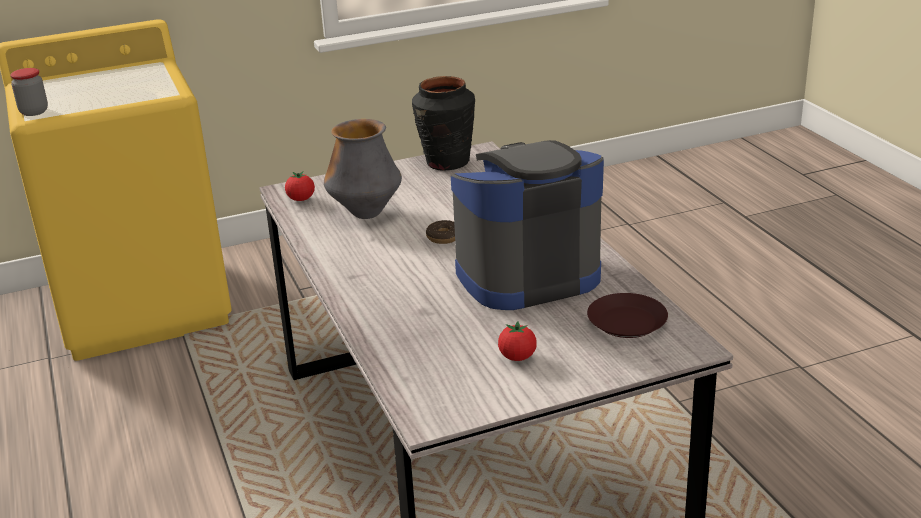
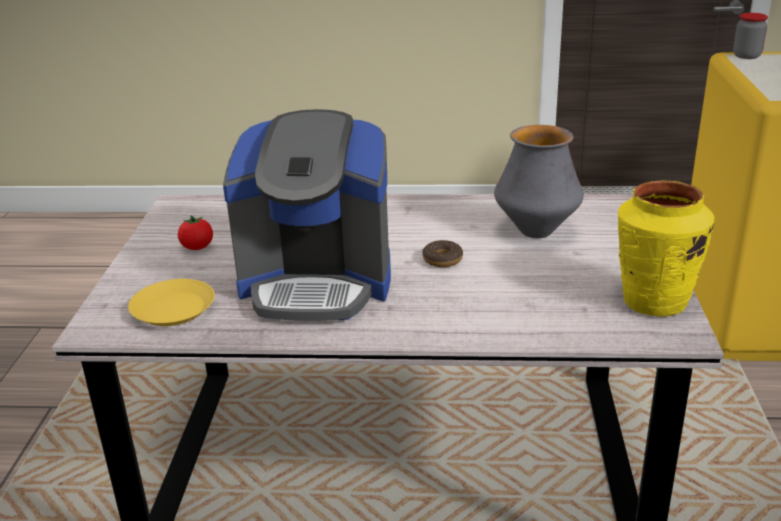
camera: 115 degrees right, 0 degrees up
(301, 199) = (599, 207): tomato -> none
(447, 162) = (654, 301): black vase -> yellow vase
(527, 275) = (317, 283): coffee machine -> coffee machine turned 90 degrees clockwise
(626, 322) = (174, 309): brown plate -> yellow plate

